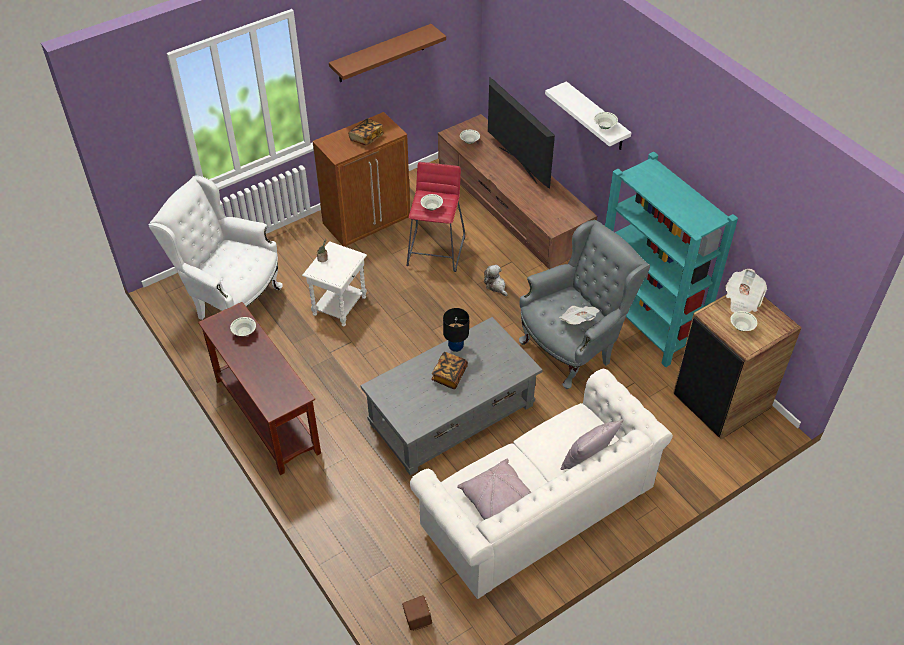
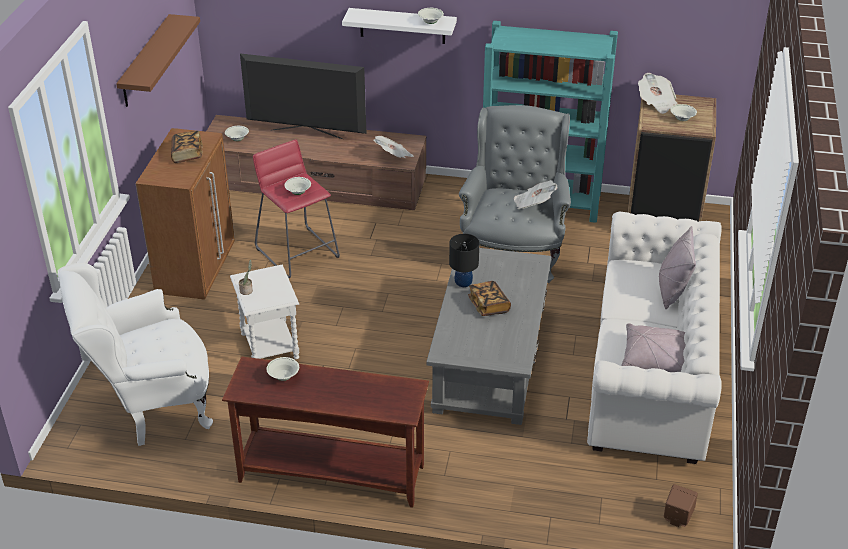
camera: 45 degrees left, 10 degrees down
(496, 286) = (388, 247): plush toy -> none
(552, 218) = (393, 156): none -> newspaper

